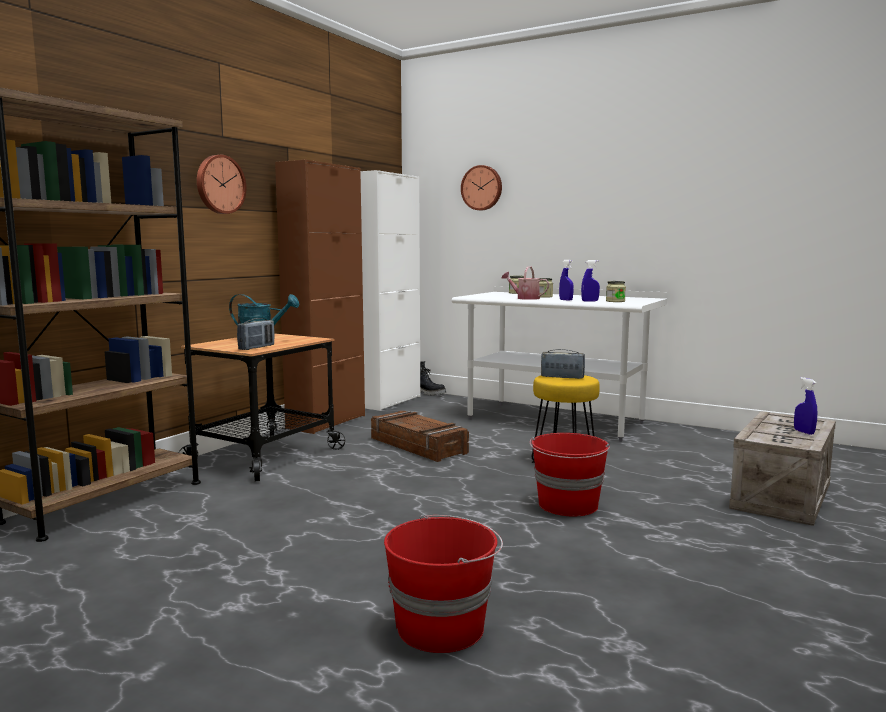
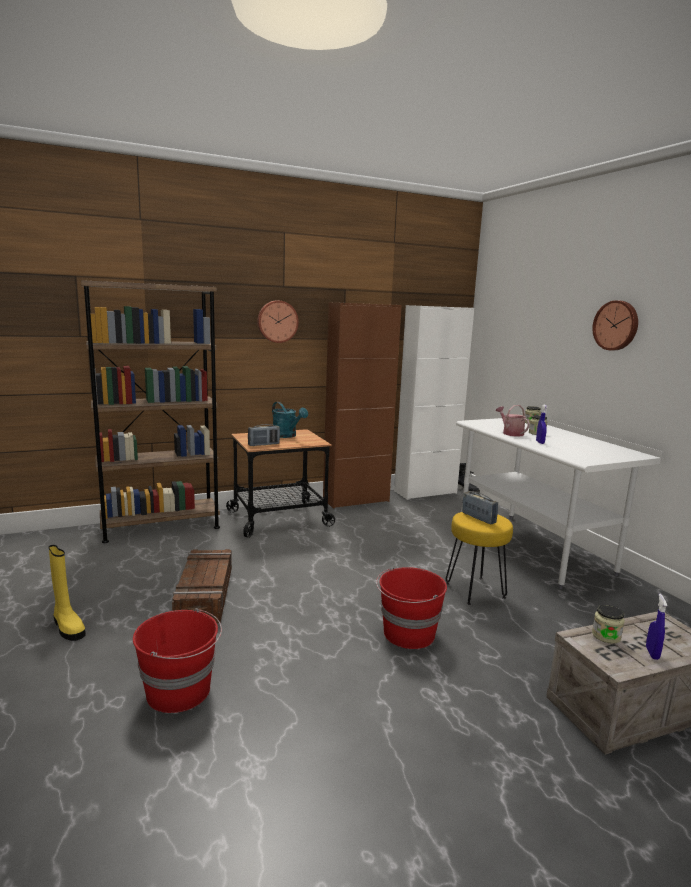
camera: 35 degrees right, 5 degrees up
(170, 636) = (67, 627): none -> yellow boot
(419, 445) = (385, 540): crate -> crate (206, 594)
(482, 188) = (525, 321): wall clock -> wall clock (616, 325)
(590, 301) = (557, 448): blue spray bottle -> none
(615, 301) = (582, 453): jar -> jar (606, 636)

